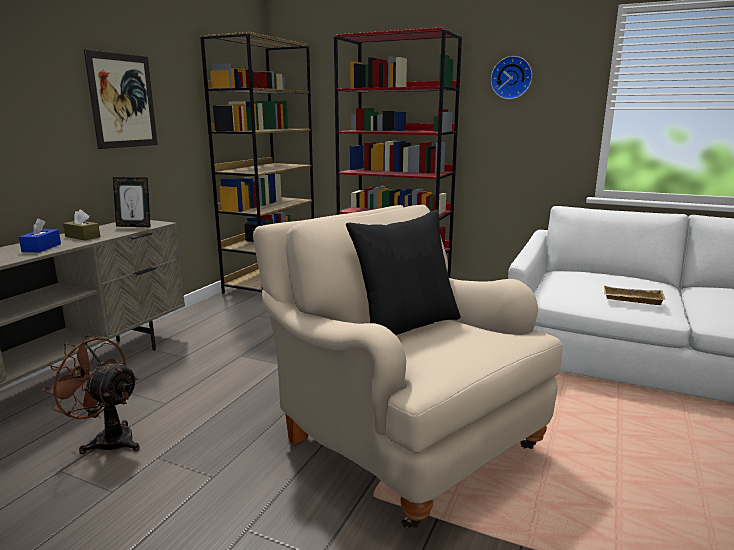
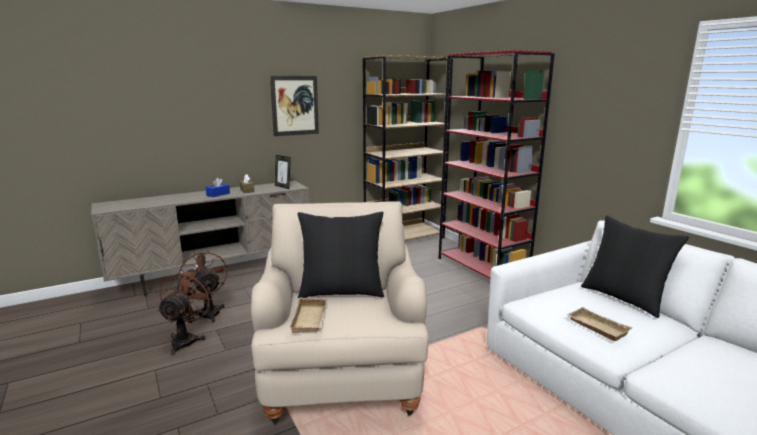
camera: 35 degrees right, 0 degrees up
(124, 489) = (187, 339): none -> brown fan
(440, 360) = (311, 319): none -> beige tray
(511, 78) = (595, 91): wall clock -> none
(607, 274) = (623, 298): none -> black pillow

